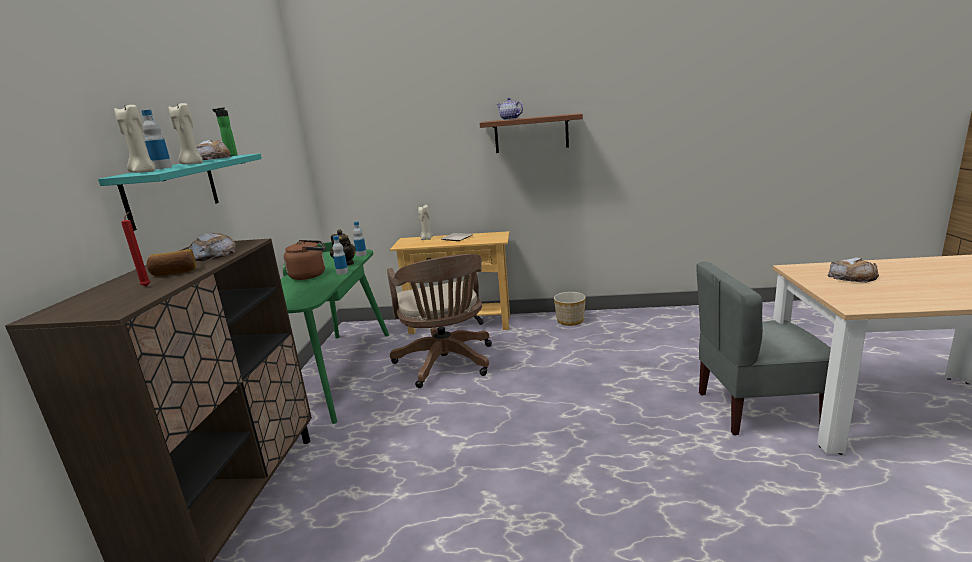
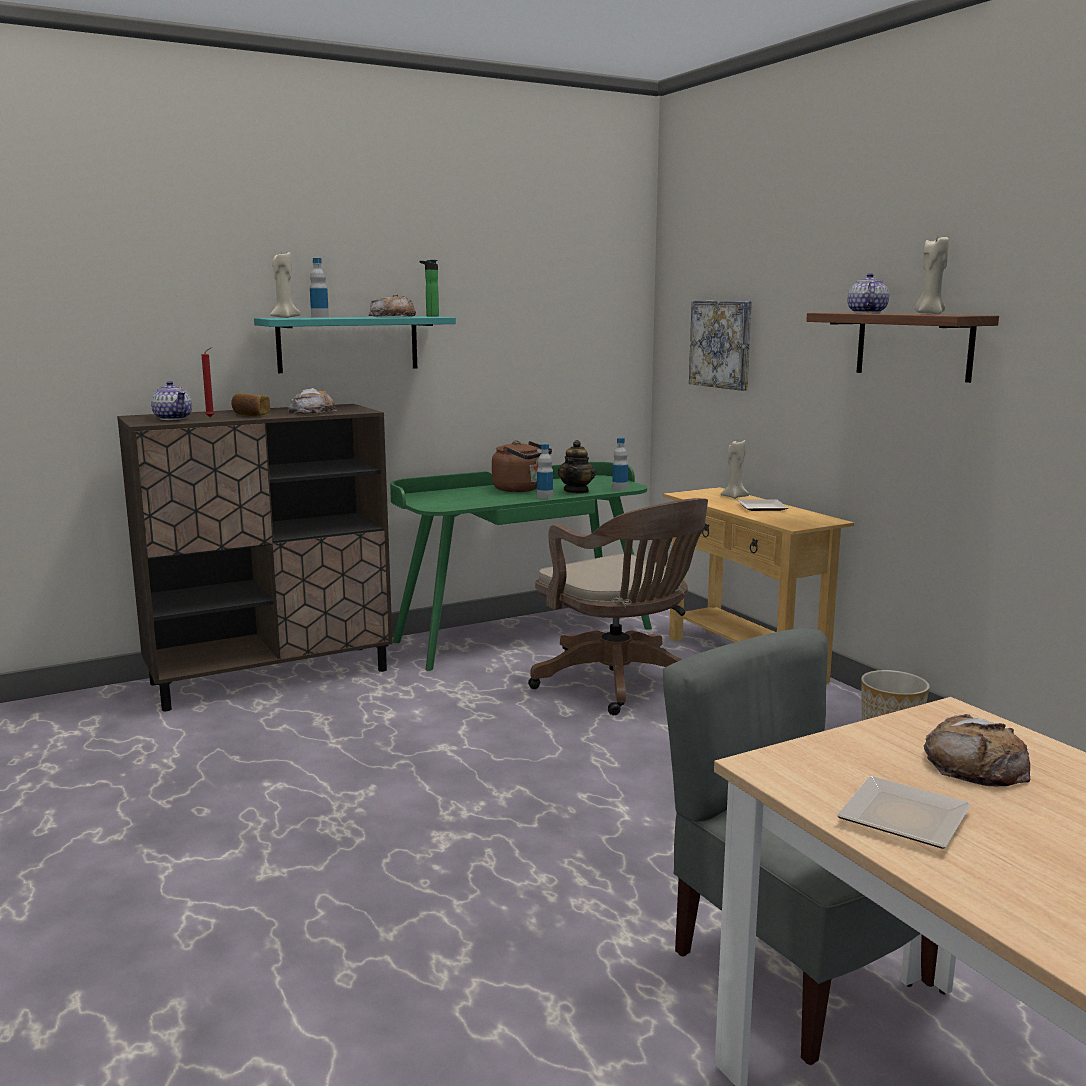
camera: 55 degrees right, 5 degrees down
(111, 300) = (173, 418): none -> teapot
(192, 164) = (348, 317): beige candle -> beige candle (929, 314)
(382, 151) = (721, 344): none -> picture
(446, 364) = (621, 684): brown office chair -> brown office chair turned 75 degrees counterclockwise
(910, 296) = (908, 818): none -> plate

